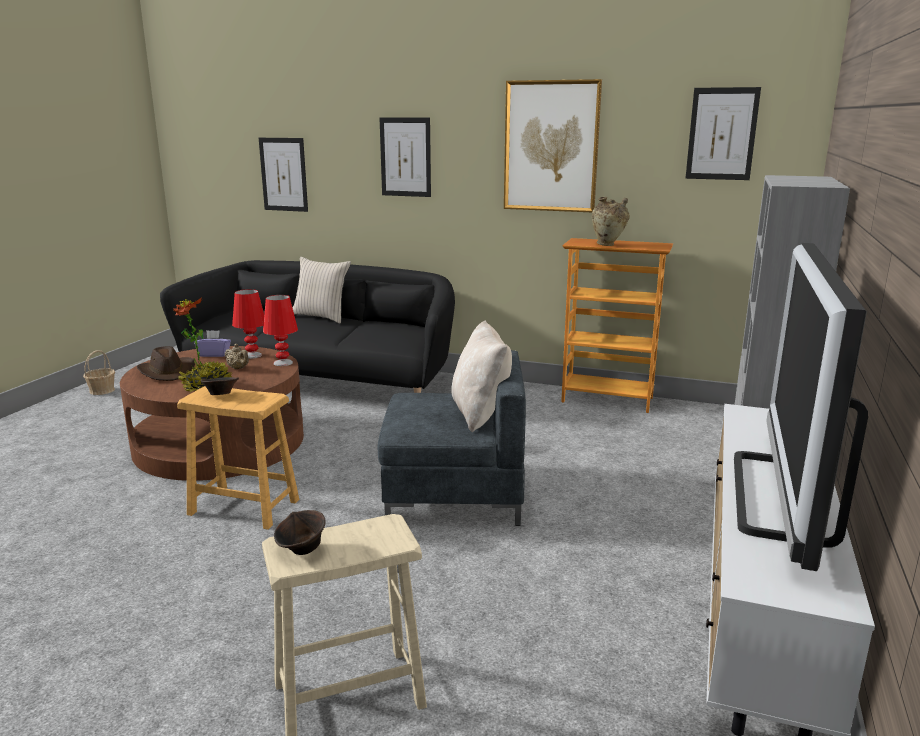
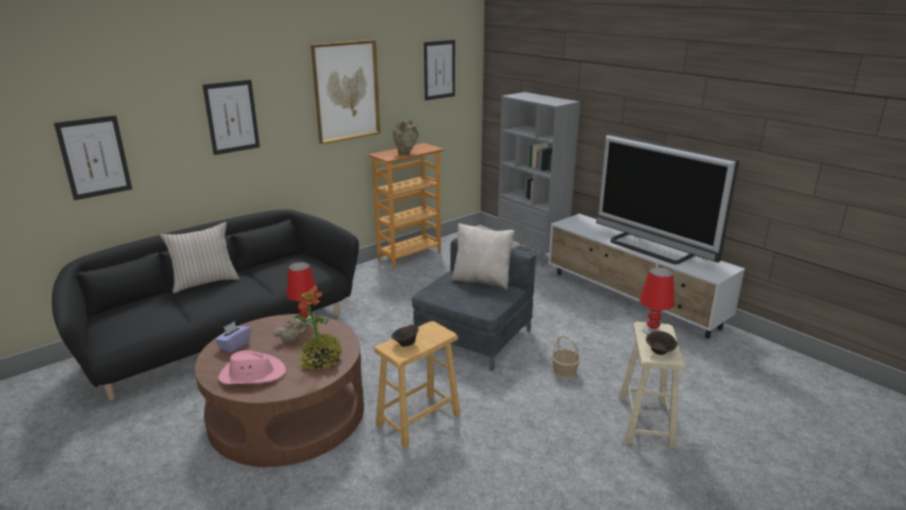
camera: 60 degrees left, 5 degrees up
(102, 390) = (35, 471): basket -> basket (564, 372)
(167, 372) = (252, 374): brown hat -> pink hat
(252, 355) = (265, 329): red table lamp -> red table lamp (652, 331)

